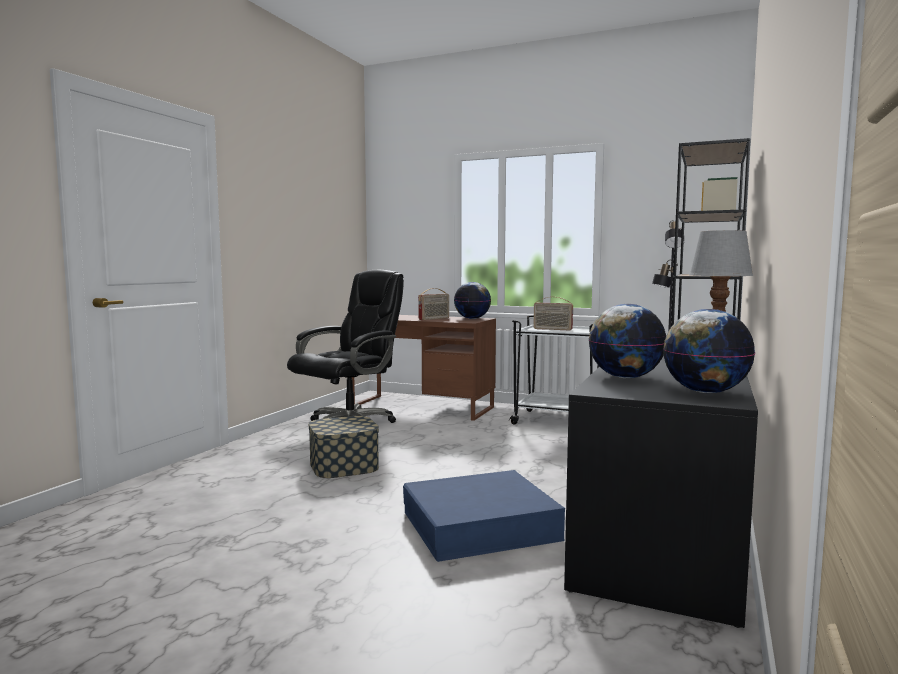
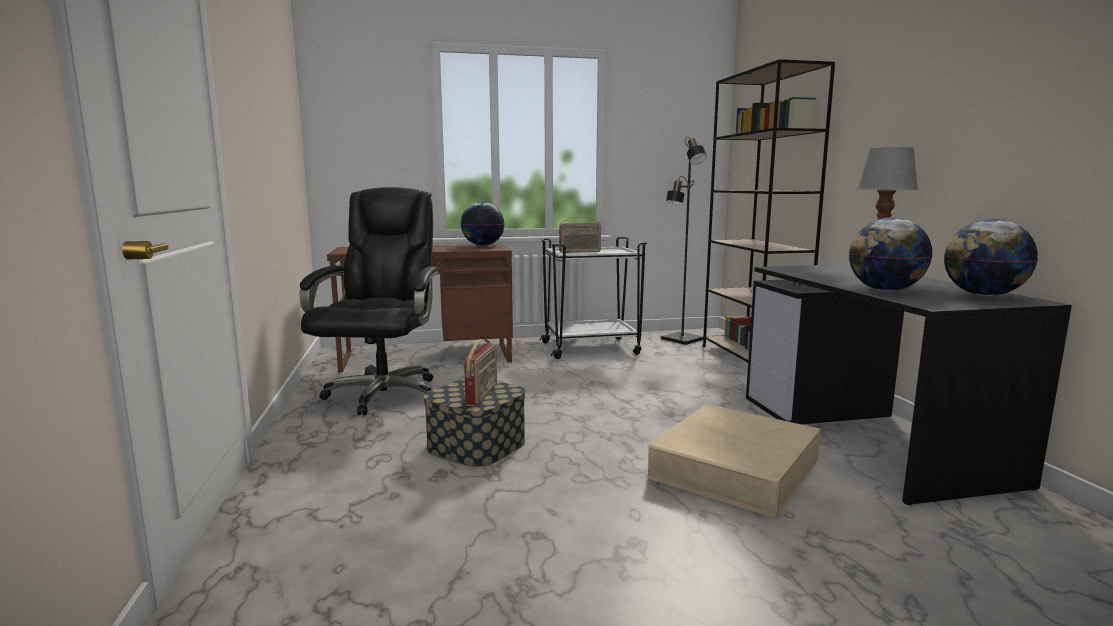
camera: 35 degrees left, 5 degrees up
(434, 319) = (444, 248): radio -> radio (482, 394)
(480, 526) = (735, 469): blue storage box -> beige storage box

